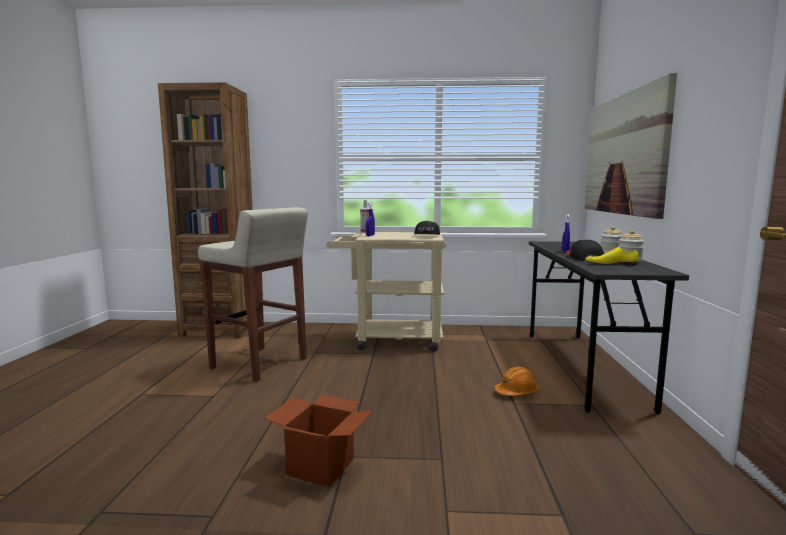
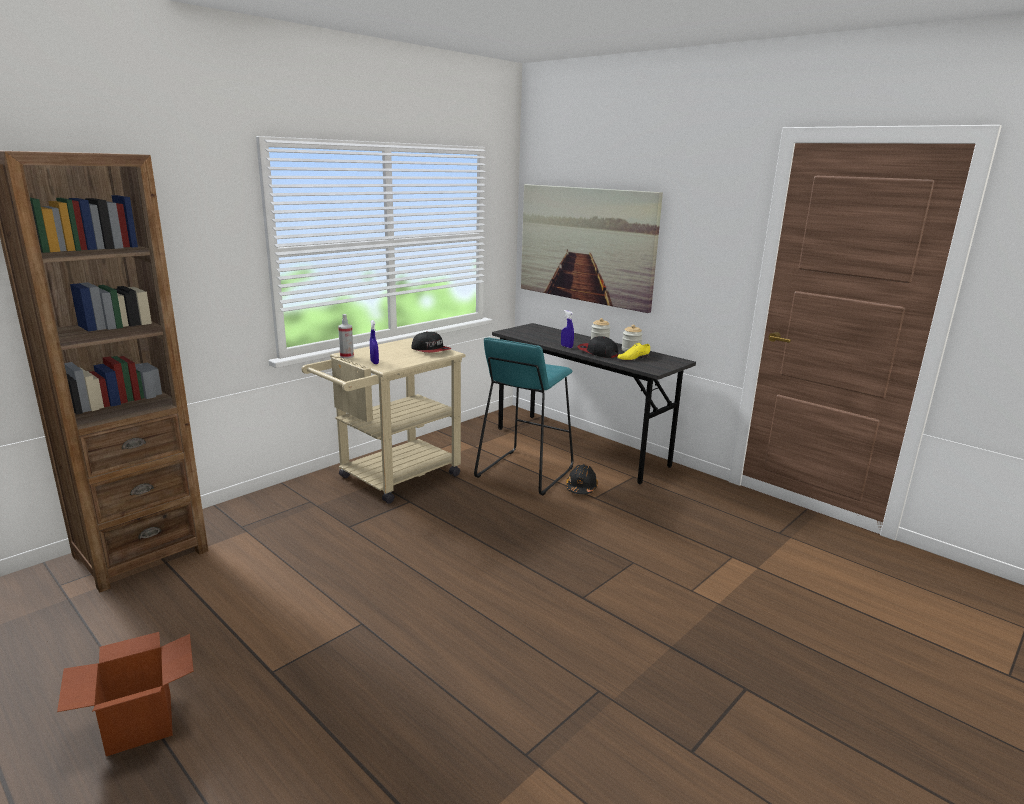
camera: 50 degrees left, 10 degrees up
(260, 364) = (322, 567): beige stool -> none
(321, 467) = (585, 615): cardboard box -> cardboard box (140, 724)
(489, 366) = (524, 472): none -> turquoise stool
(516, 392) = (581, 488): orange hard hat -> black hard hat

